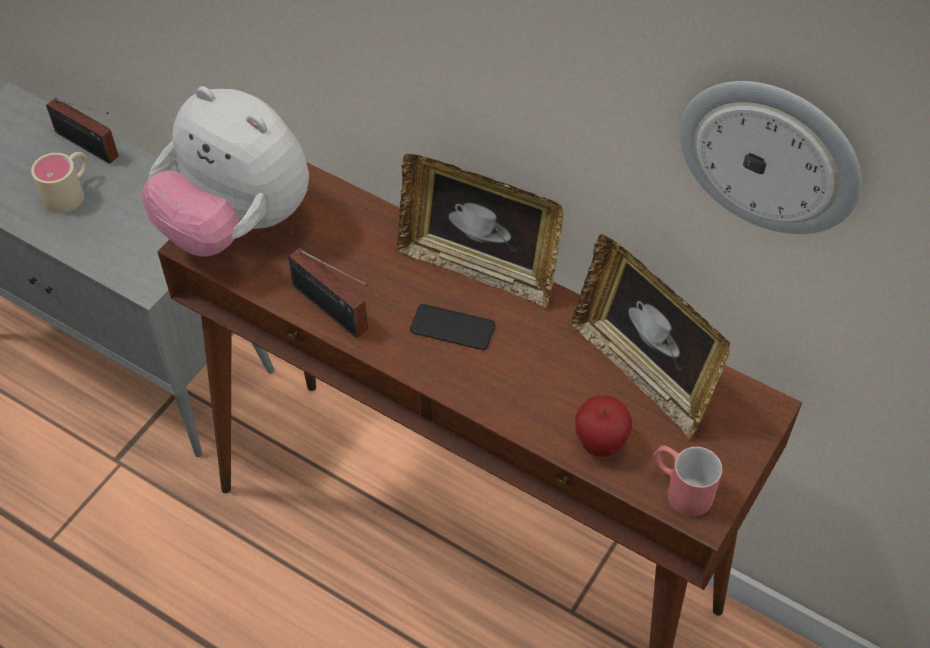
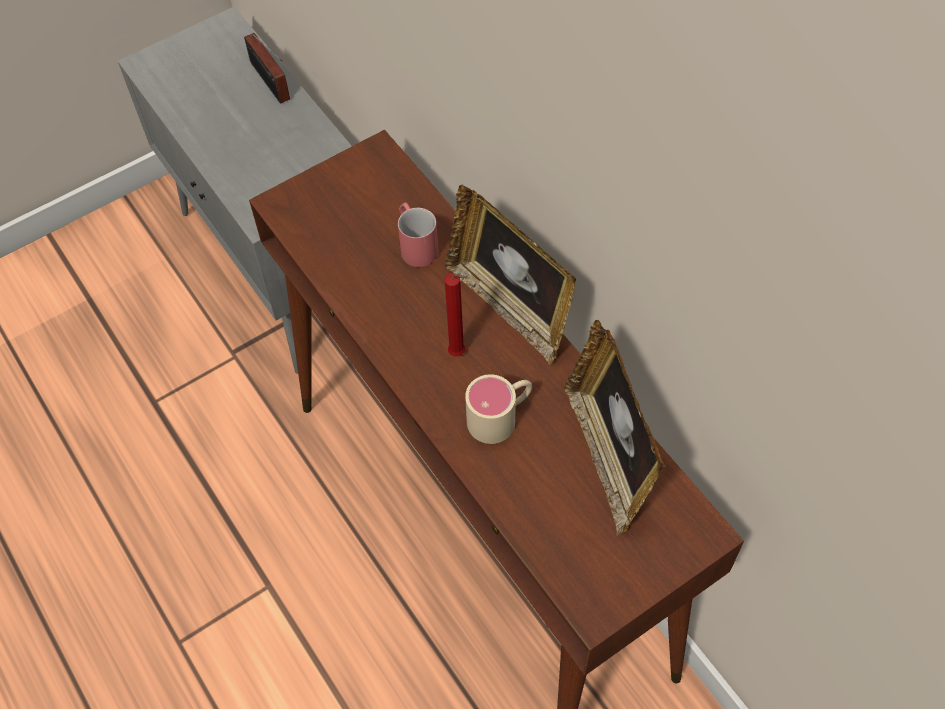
camera: 25 degrees right, 5 degrees up
(70, 192) = (238, 119): beige mug -> beige mug (501, 416)
(236, 225) = (323, 197): plush toy -> none
(333, 311) = (365, 303): radio -> none
(452, 328) = (459, 354): phone -> red candle
(600, 443) = (535, 509): apple -> none
(680, 489) = (585, 579): red mug -> red mug (416, 244)
(771, 155) = (746, 306): wall clock -> none

